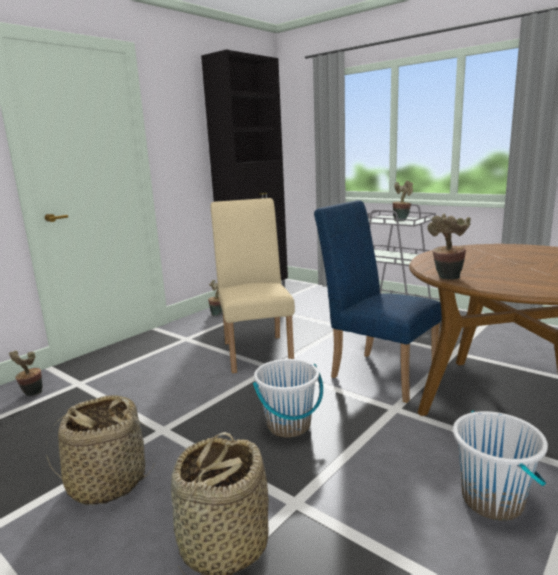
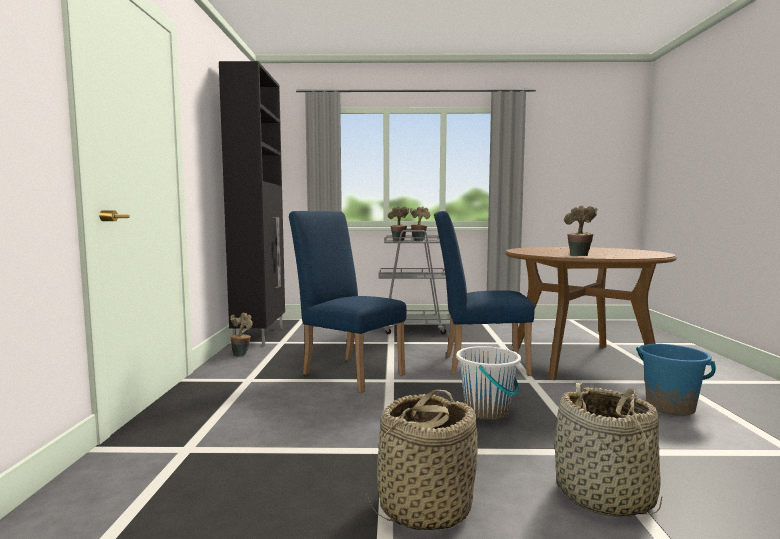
camera: 40 degrees left, 10 degrees down
(31, 394) = (128, 480): potted plant -> potted plant (398, 241)
(257, 350) = (348, 372): beige chair -> blue chair
(492, 500) = (670, 407): white bucket -> blue bucket

